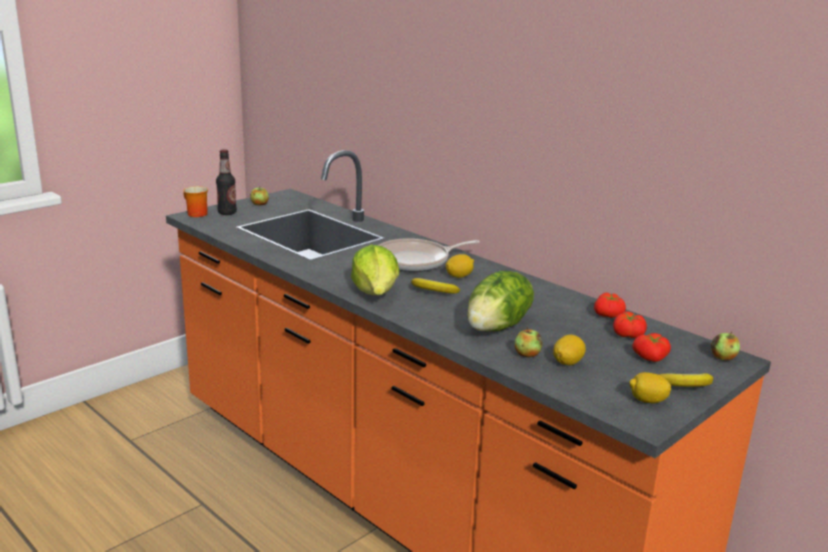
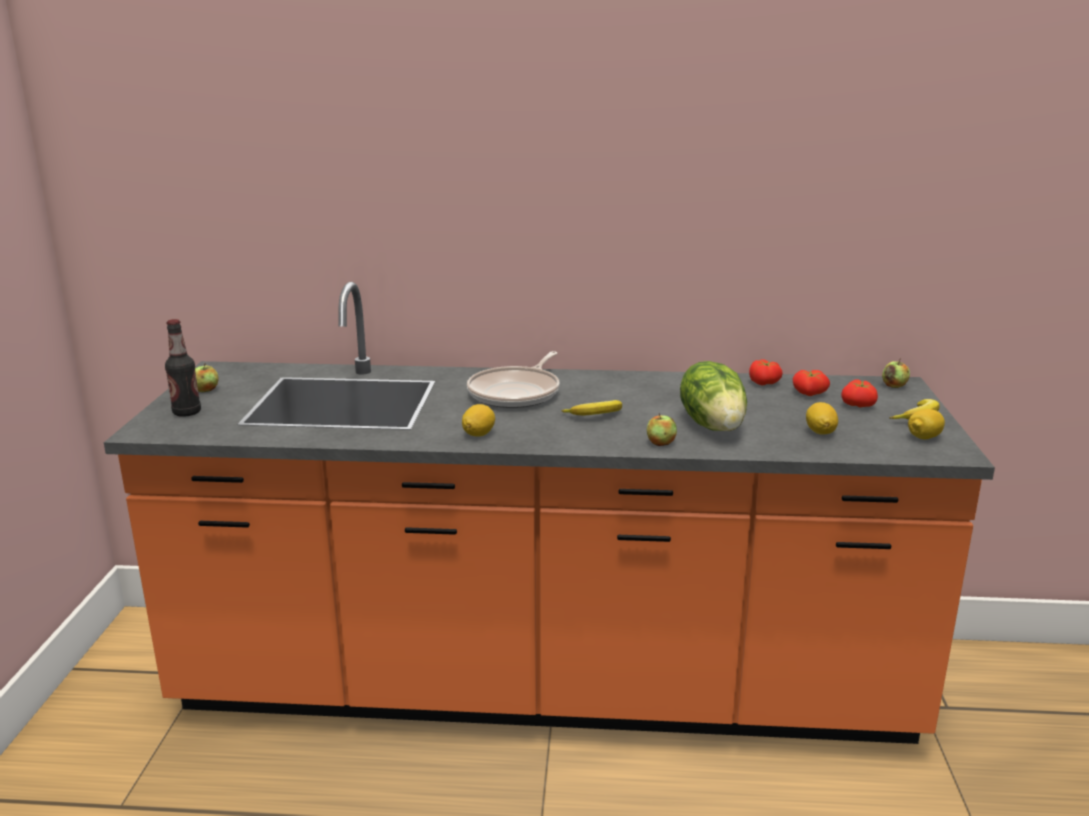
camera: 40 degrees left, 0 degrees up
(194, 214) = (144, 427): mug -> none
(376, 293) = (551, 436): lettuce -> none
(459, 276) = (586, 393): lemon -> lemon (478, 434)
(527, 354) = (782, 438): apple -> apple (660, 443)

